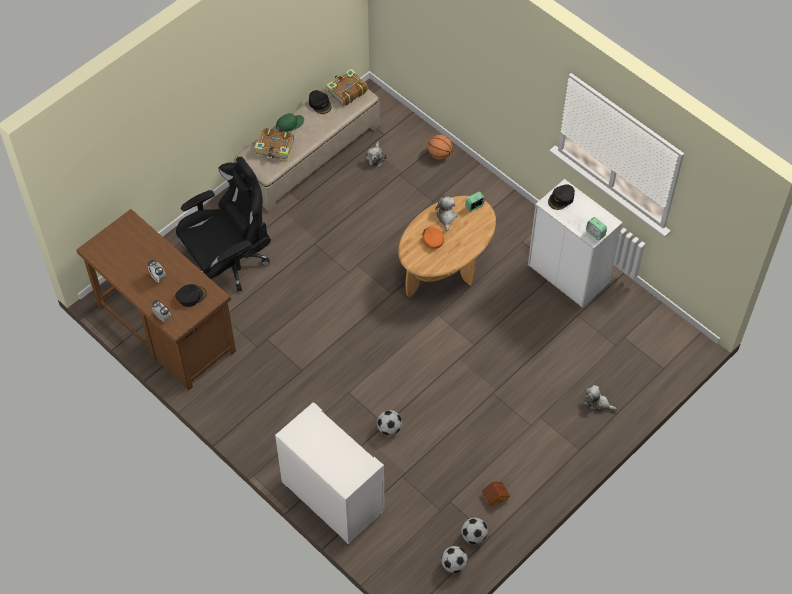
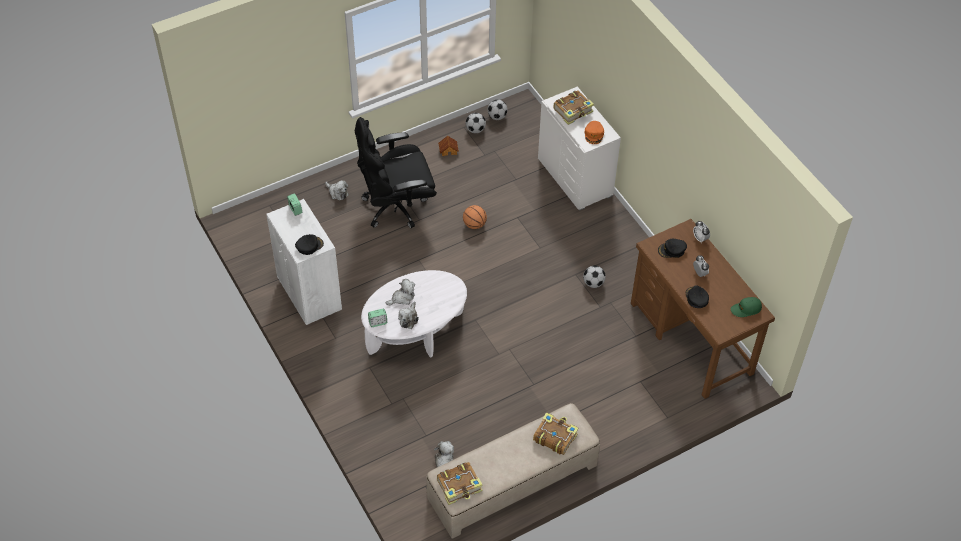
camera: 165 degrees left, 5 degrees down
(228, 264) = (622, 384): black office chair -> black office chair (398, 205)
(290, 124) = (532, 462): green cap -> green cap (746, 309)
(320, 104) = (493, 478): black cap -> black cap (696, 298)
(340, 458) = (573, 111): none -> book
(389, 428) = (515, 213): football -> football (593, 283)
(432, 238) = (429, 302): orange cap -> orange cap (594, 134)
(439, 154) = (376, 447): basketball -> basketball (474, 224)
(446, 265) = (415, 333): brown coffee table -> white coffee table
(461, 236) = (402, 298): none -> plush toy

